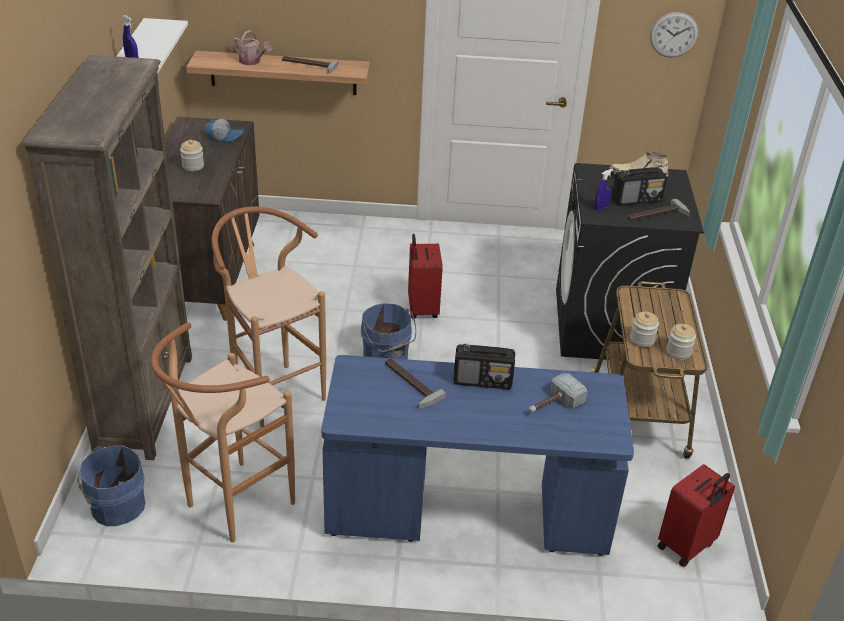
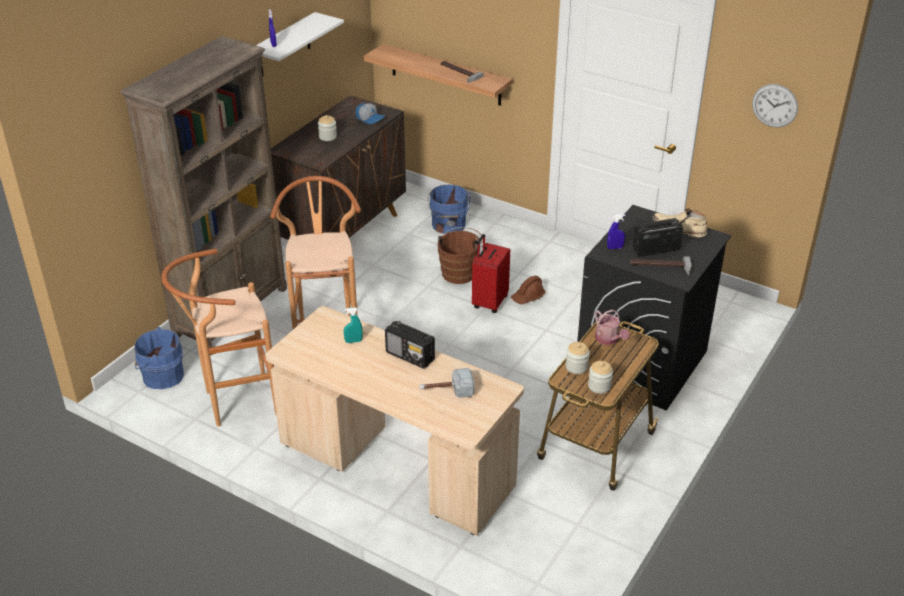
camera: 30 degrees right, 0 degrees up
(252, 61) = (417, 61): watering can -> watering can (608, 339)
(367, 286) = (460, 272): none -> brown bucket
(386, 356) = (430, 331): blue bucket -> blue bucket (448, 225)
(408, 384) = (353, 341): hammer -> turquoise spray bottle
(454, 292) = (528, 297): none -> brown hard hat
(467, 513) = (395, 466): blue desk -> beige desk
(637, 200) = (655, 249): radio -> radio turned 150 degrees clockwise
(687, 546) = (550, 555): red suitcase -> none

